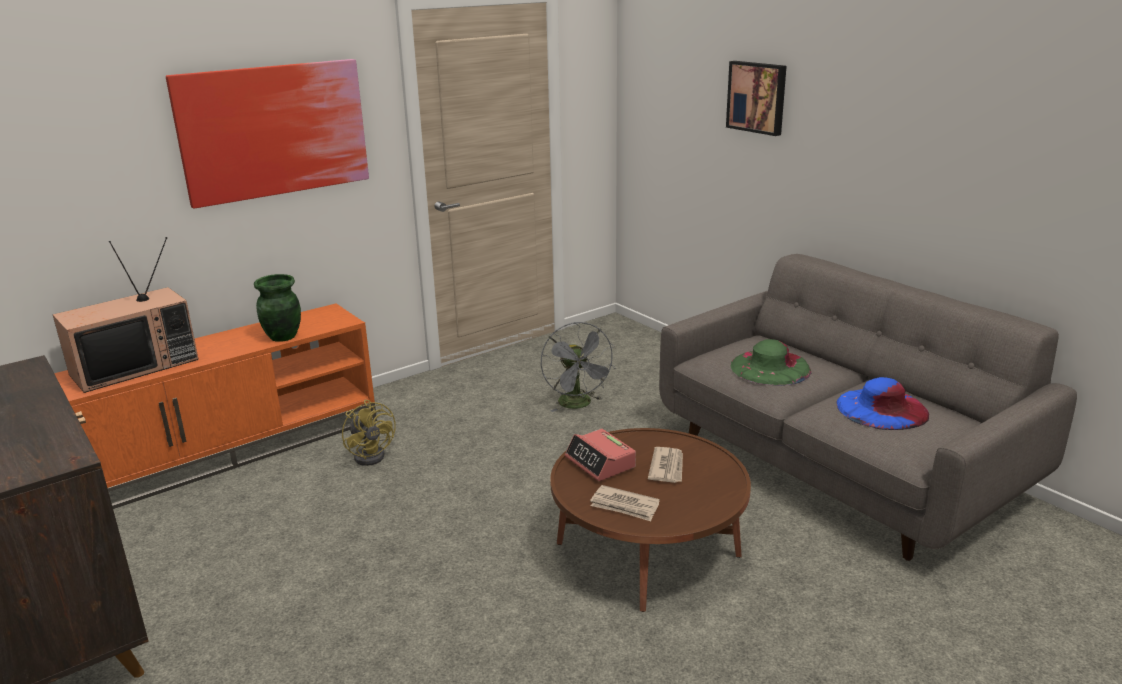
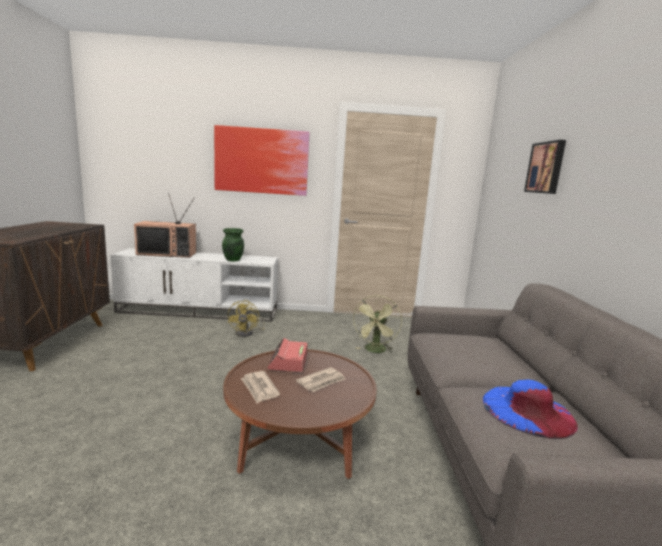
camera: 35 degrees right, 10 degrees down
(224, 452) = (200, 311): orange tv stand -> white tv stand
(578, 405) = (375, 351): grey fan -> green fan
(770, 367) = (470, 353): green hat -> none

